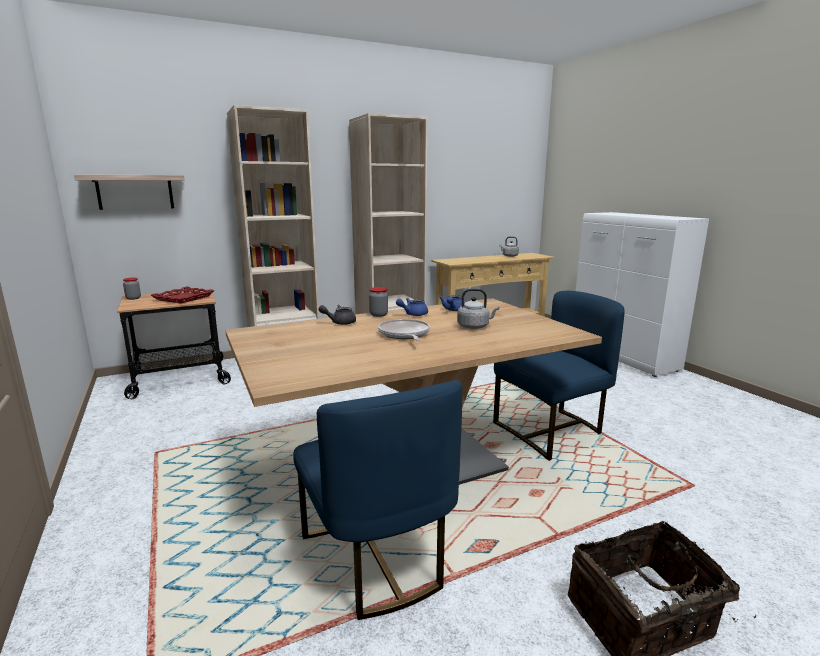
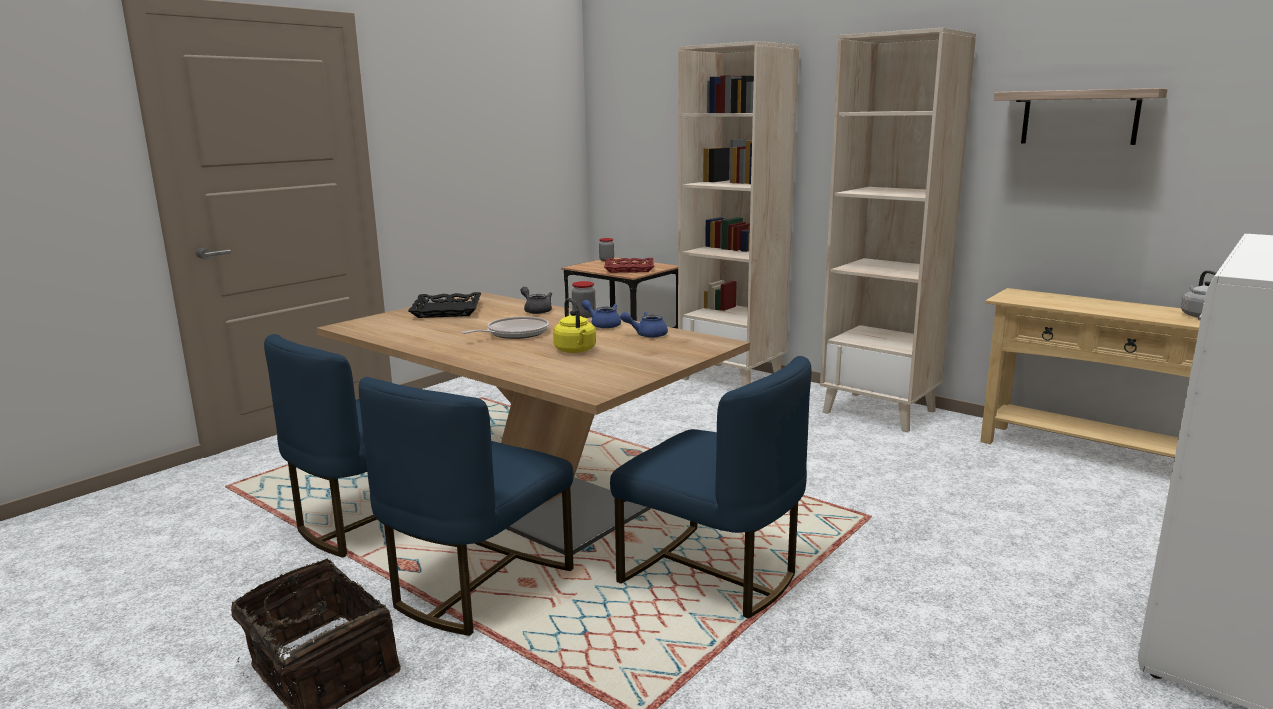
camera: 65 degrees right, 0 degrees up
(135, 192) = (636, 147): shelf -> shelf (1079, 117)
(284, 344) = (447, 310): none -> black tray
(475, 326) = (576, 351): grey kettle -> yellow kettle
(529, 516) = (476, 585): none -> blue chair

